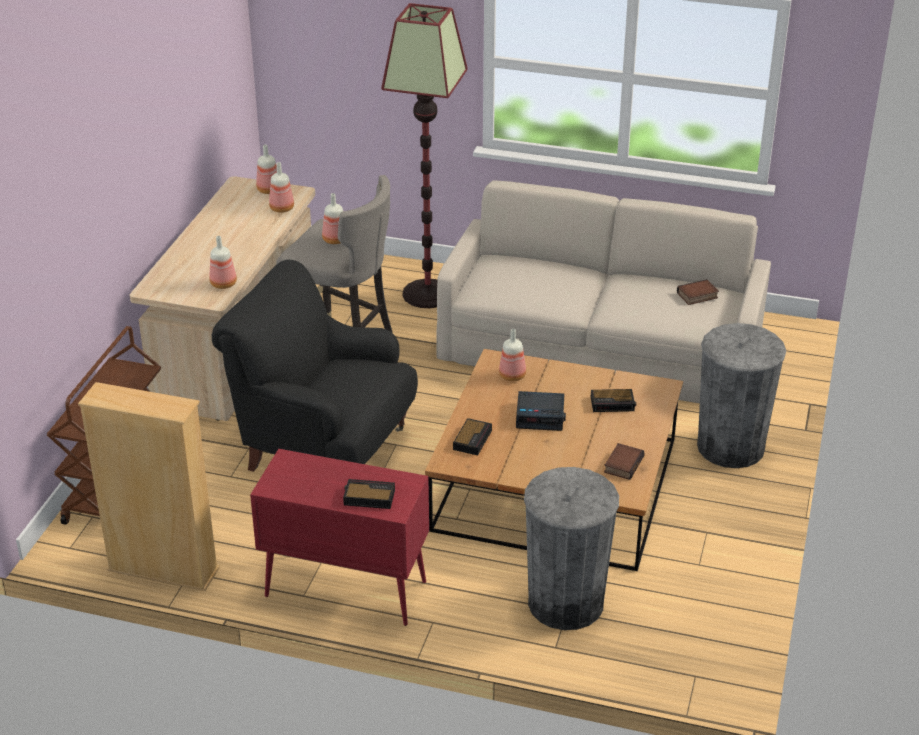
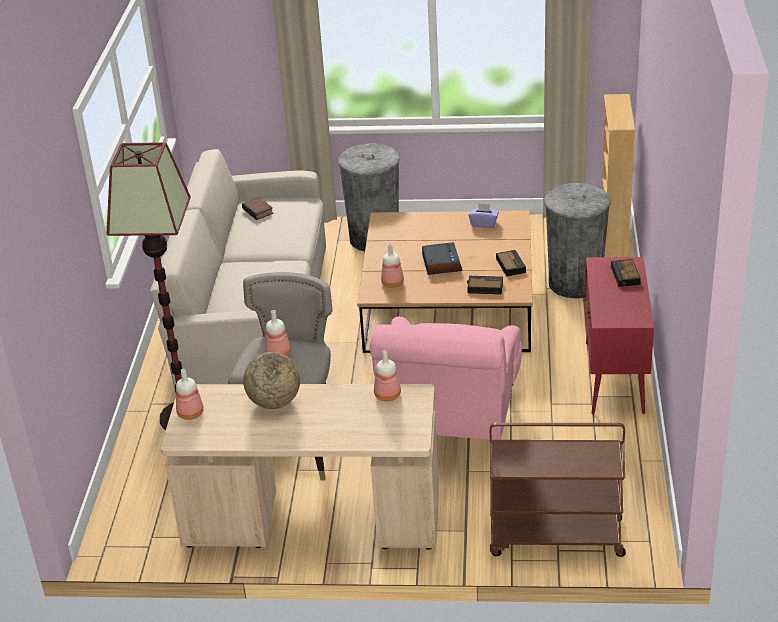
camera: 100 degrees left, 0 degrees up
(163, 570) = (645, 476): beige bookcase -> beige bookcase (613, 240)
(256, 228) = (274, 402): none -> globe
(282, 209) = (230, 395): bottle -> none
(324, 449) = (451, 427): black armchair -> pink armchair
(613, 404) = (412, 236): alarm clock -> alarm clock (510, 265)
(622, 464) = (484, 224): book -> purple tissue box

